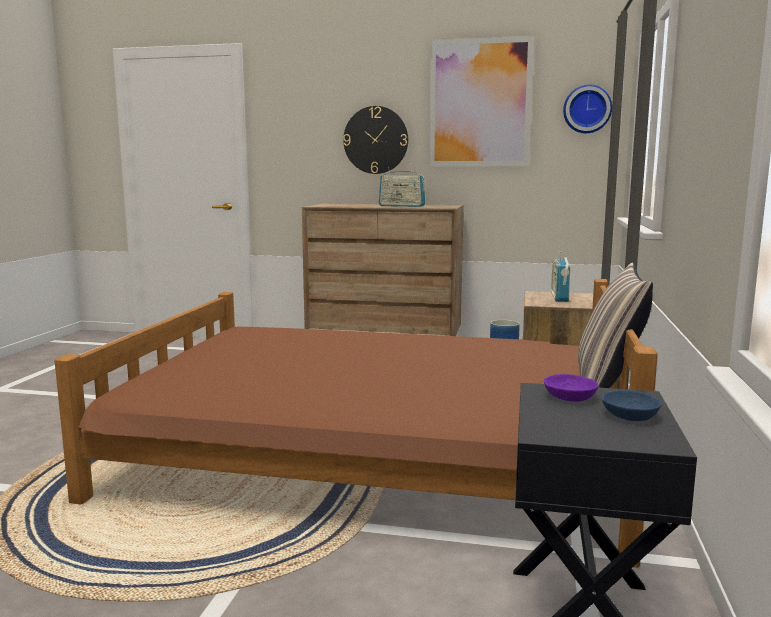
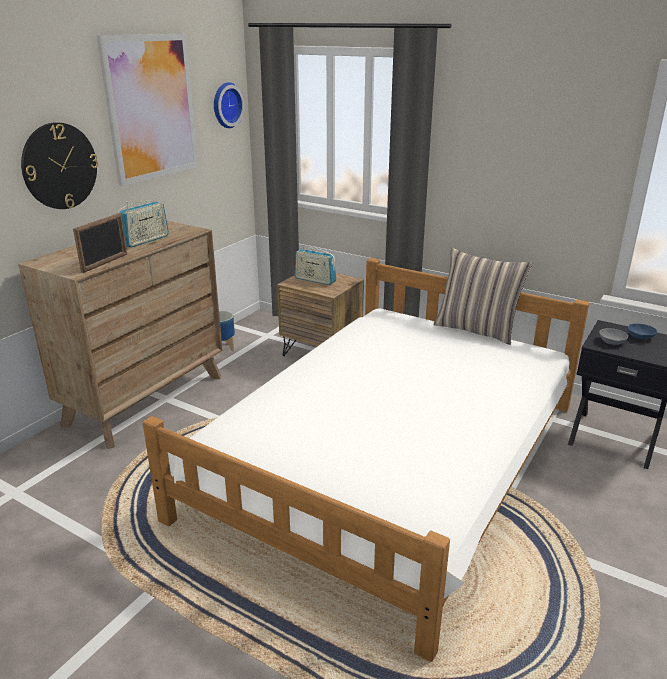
camera: 70 degrees left, 15 degrees up
(340, 206) = (105, 263): none -> picture frame
(371, 452) = (390, 458): brown bed -> white bed
(568, 398) = (612, 342): purple bowl -> grey bowl

